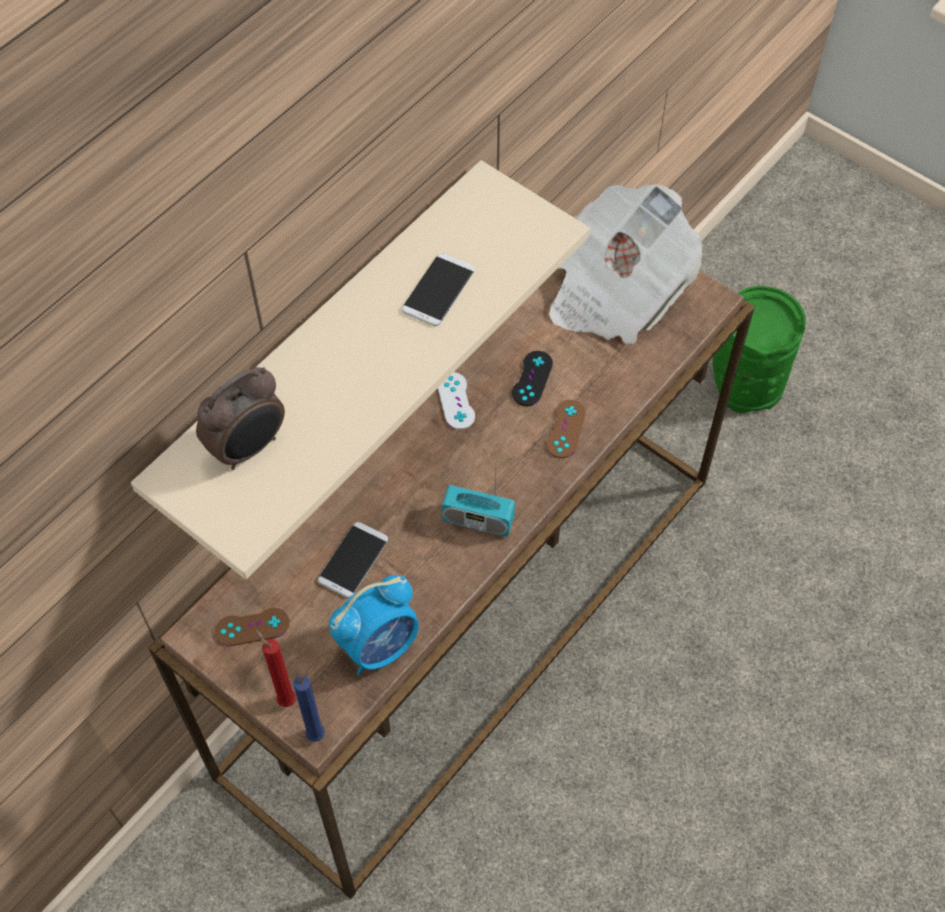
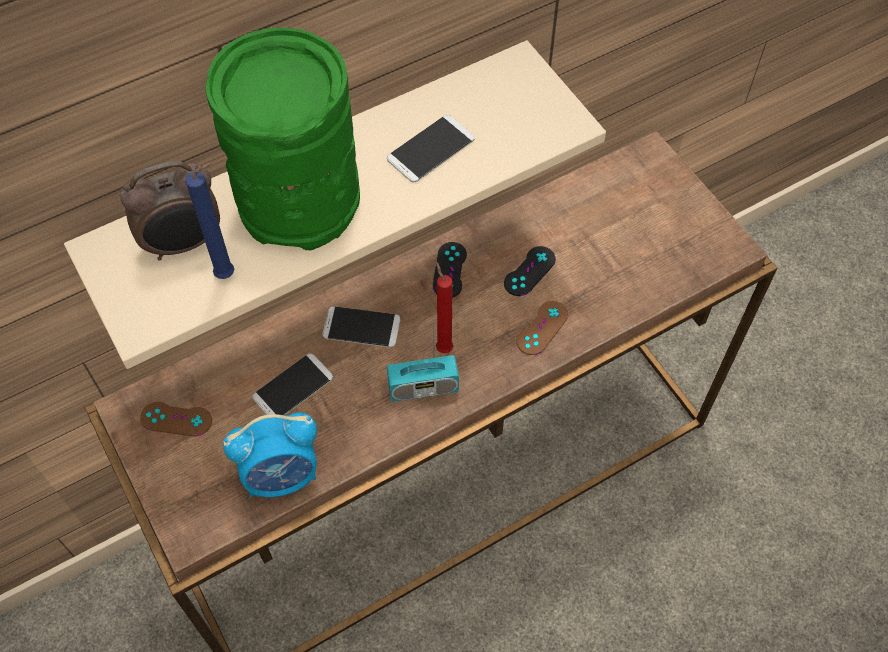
camera: 20 degrees right, 0 degrees up
(284, 699) = (175, 496): red candle -> red candle (443, 347)
(318, 733) = (190, 540): blue candle -> blue candle (228, 274)
(394, 482) = (361, 327): none -> phone
(456, 401) = (449, 270): white game controller -> black game controller
(478, 520) = (423, 387): radio -> radio turned 45 degrees counterclockwise
(616, 290) = (643, 212): newspaper -> none
(746, 381) = (776, 344): green vase -> green vase (300, 200)

